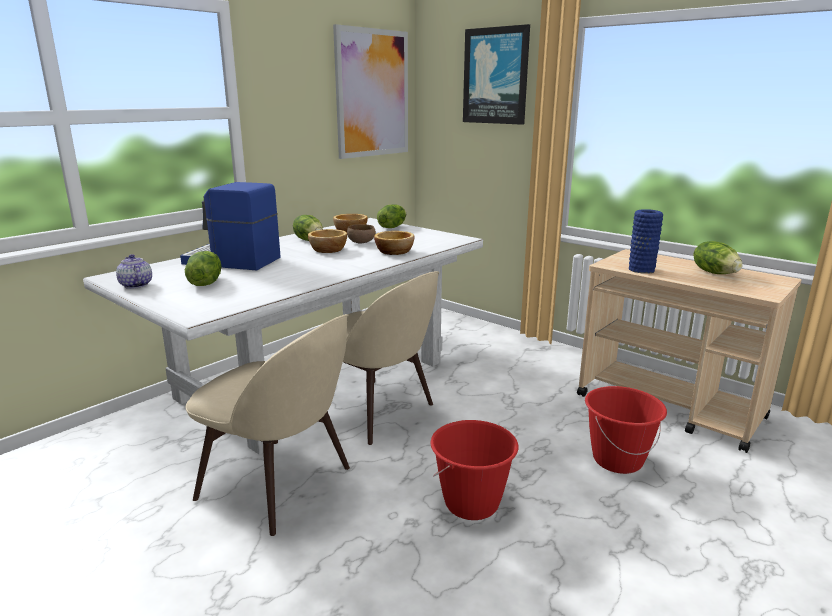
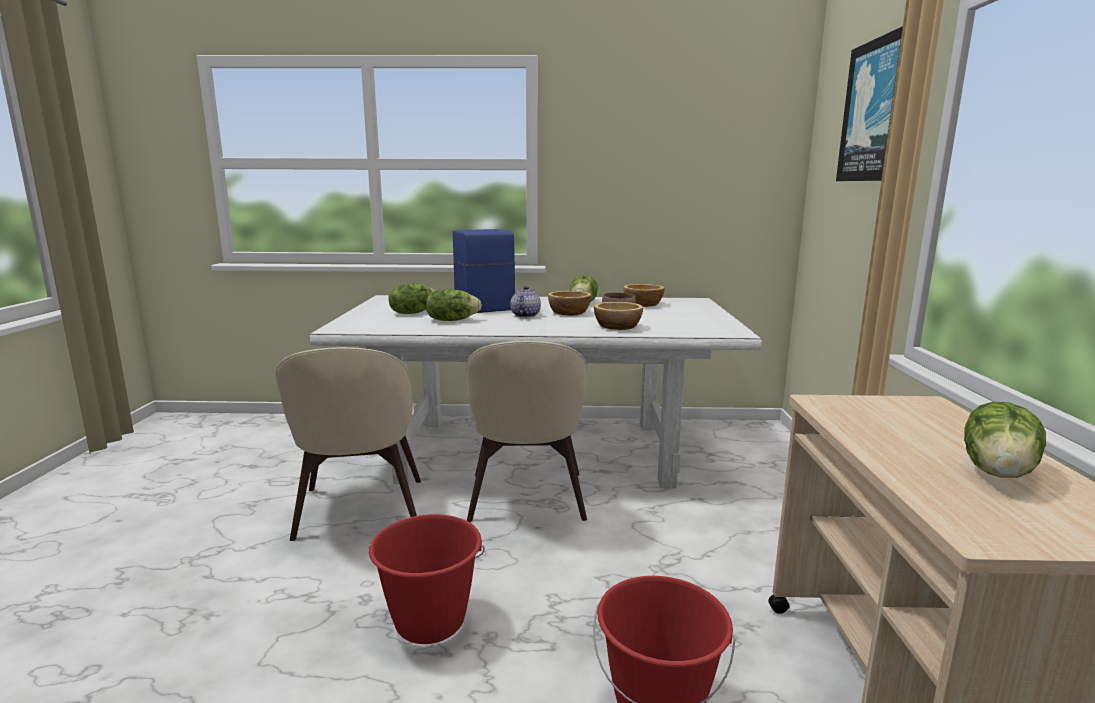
camera: 50 degrees right, 5 degrees down
(135, 285) = (379, 304): teapot -> teapot (525, 315)
(372, 93) = (729, 147): picture -> none
(392, 227) = (698, 308): lettuce -> lettuce (452, 320)
(641, 270) = (855, 422): blue vase -> none

